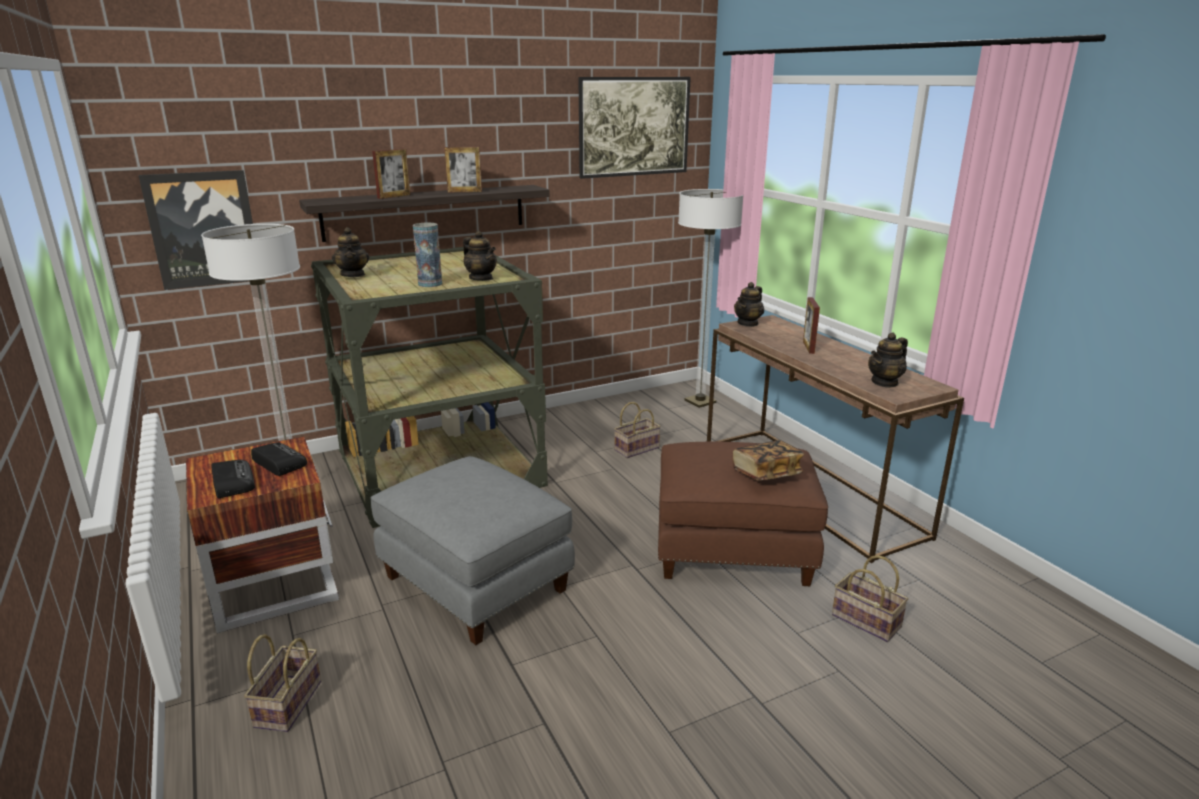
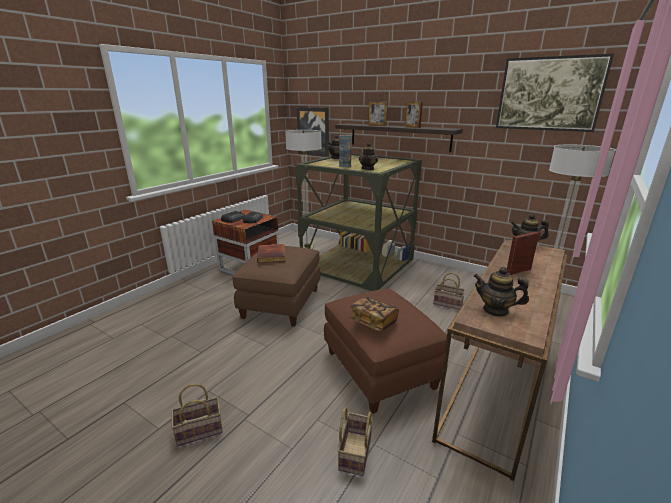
camera: 60 degrees right, 0 degrees up
(288, 702) = (191, 295): basket -> basket (200, 429)
(466, 492) = (272, 255): none -> book
(477, 583) = (282, 303): grey ottoman -> brown ottoman

